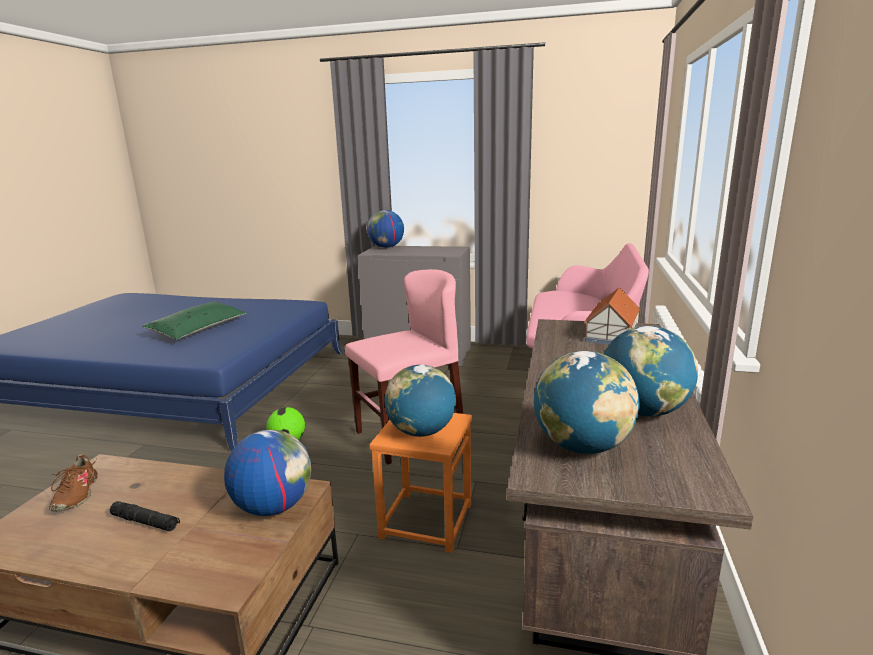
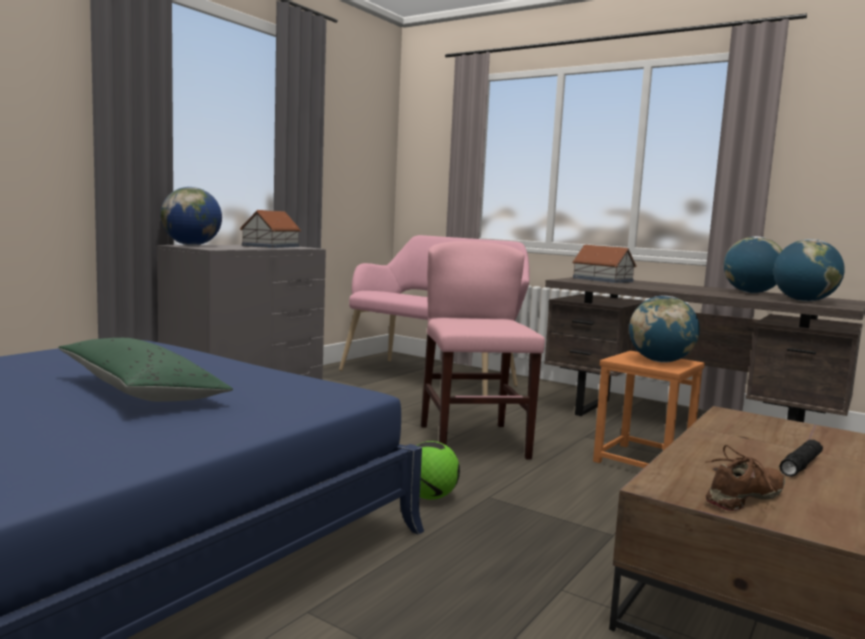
camera: 70 degrees left, 10 degrees down
(75, 495) = (745, 498): brown shoe -> brown shoe turned 45 degrees counterclockwise
(273, 506) = (760, 423): globe -> none
(436, 250) = (270, 246): none -> toy house

